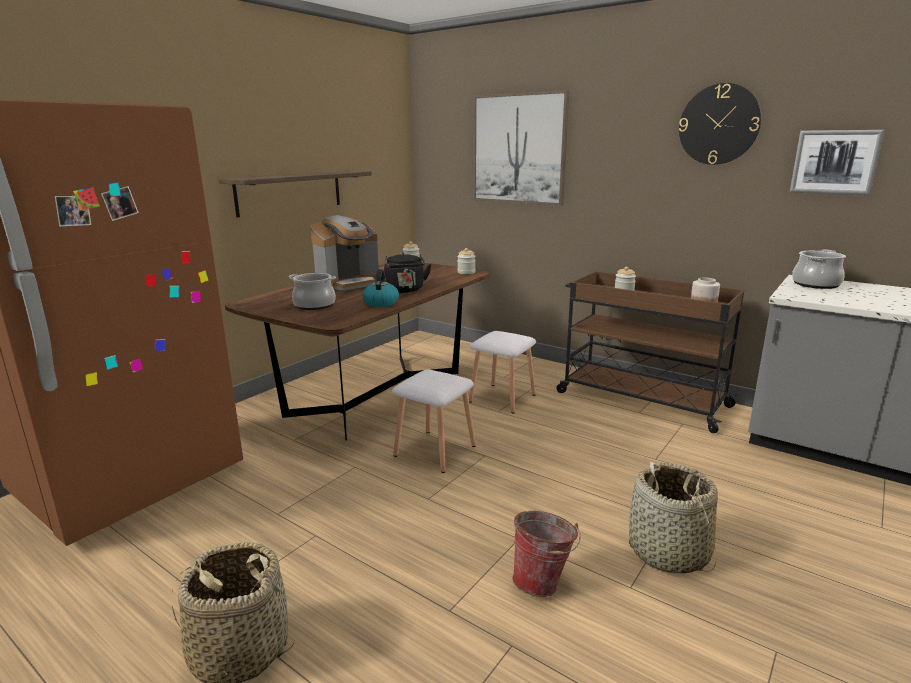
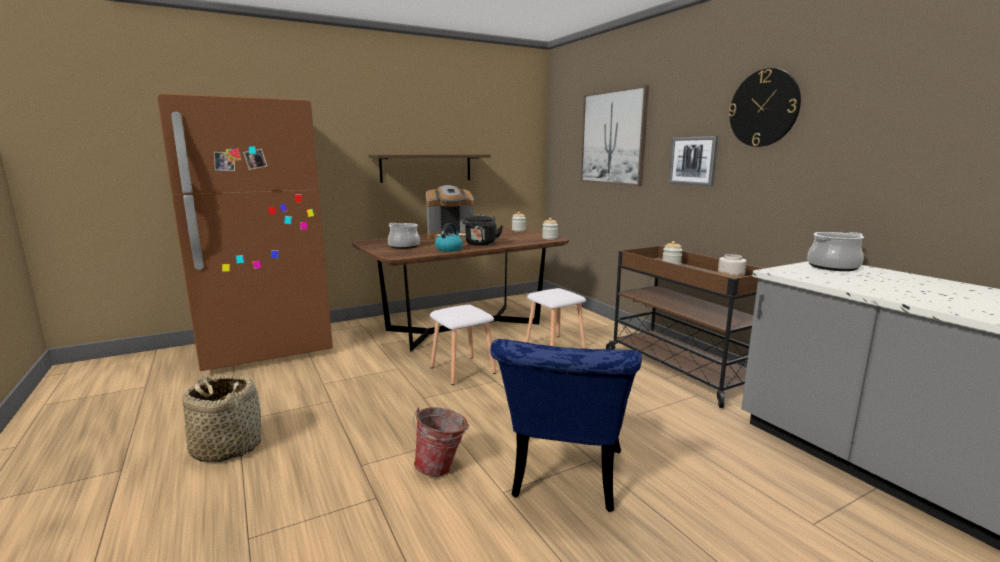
camera: 25 degrees right, 5 degrees down
(668, 552) = (564, 480): basket -> blue chair
(834, 162) = (870, 141): picture -> picture (693, 161)

